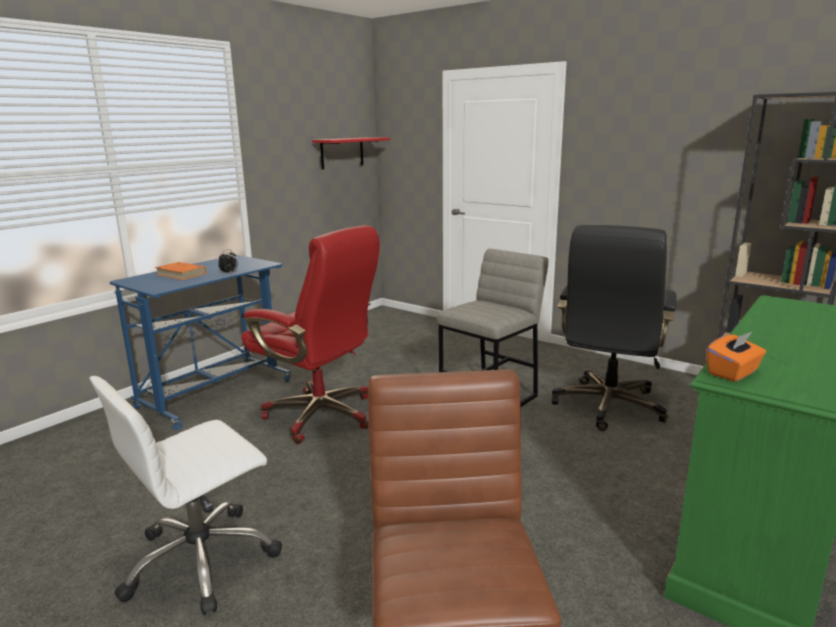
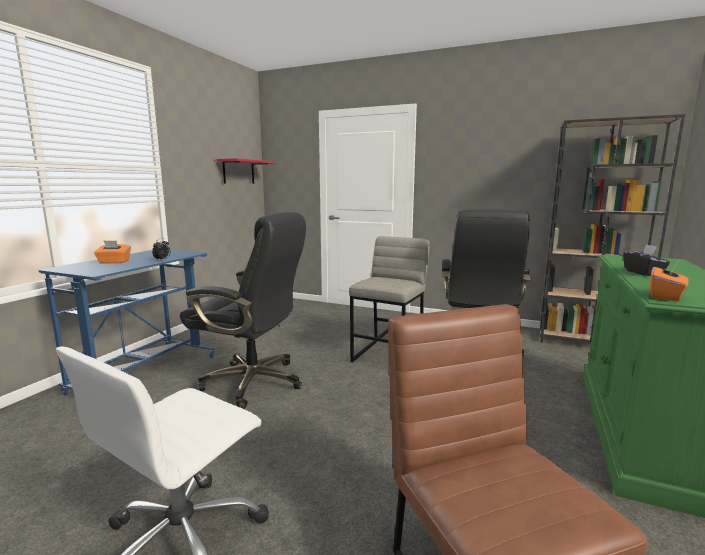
camera: 15 degrees left, 5 degrees down
(181, 274) = (114, 262): orange book -> orange tissue box
(318, 414) = (251, 382): red office chair -> black office chair
(768, 333) = (643, 273): none -> black tissue box

